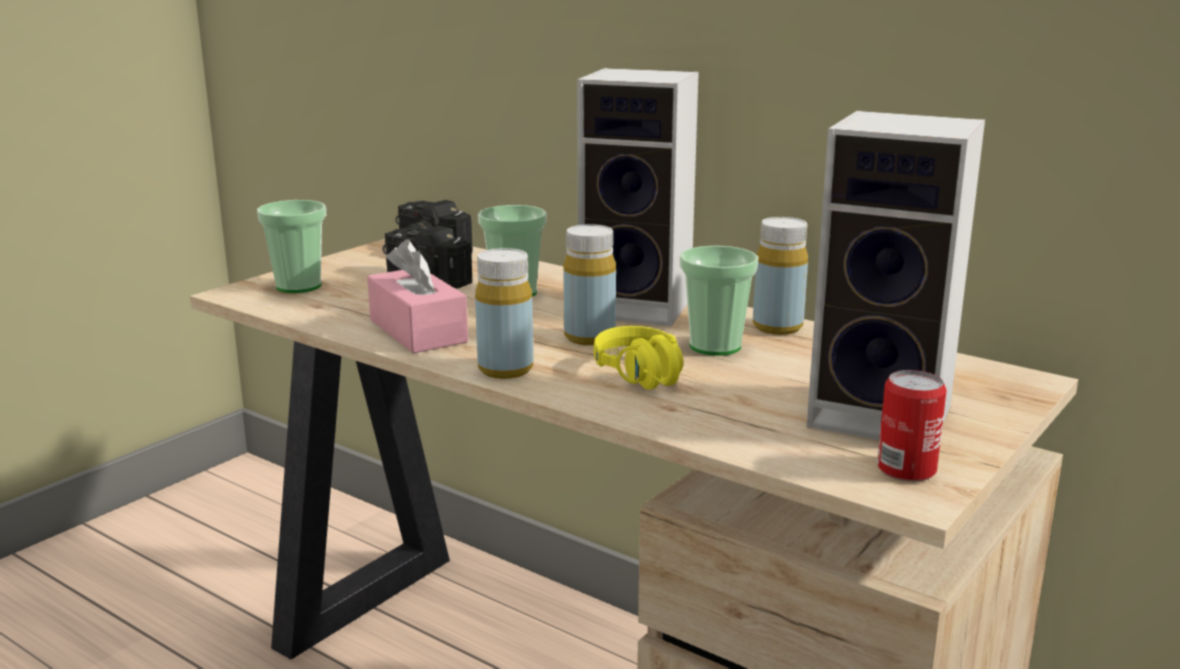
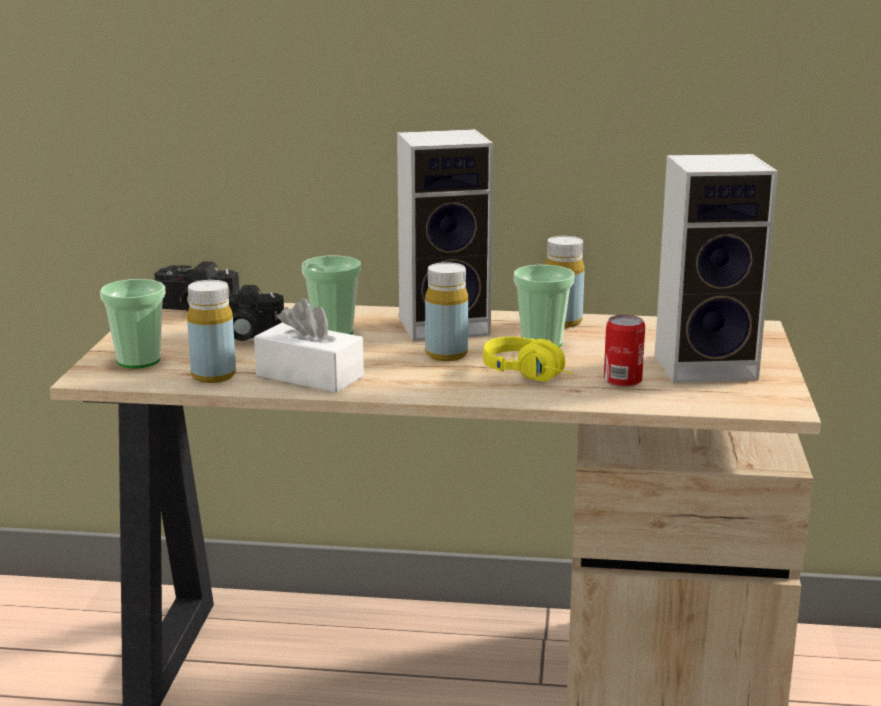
camera: 30 degrees left, 0 degrees up
(418, 331) = (309, 376): pink tissue box -> white tissue box
(505, 369) = (425, 389): yellow bottle -> yellow bottle (213, 376)
(906, 469) = (760, 394): can -> can (622, 380)

